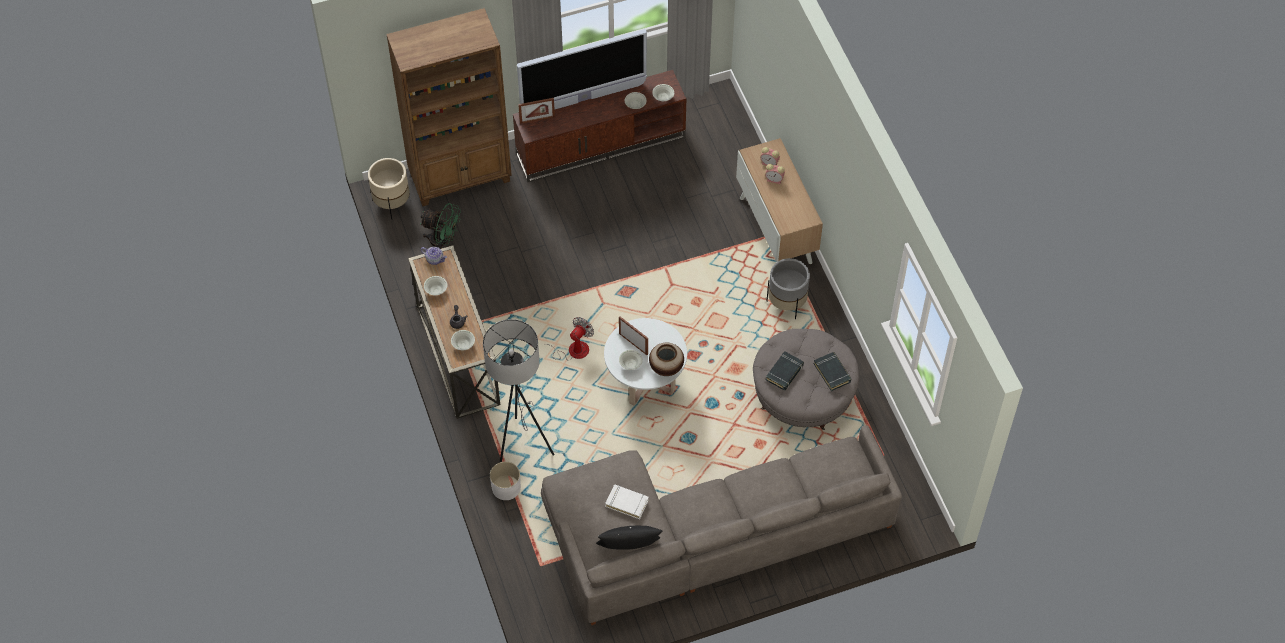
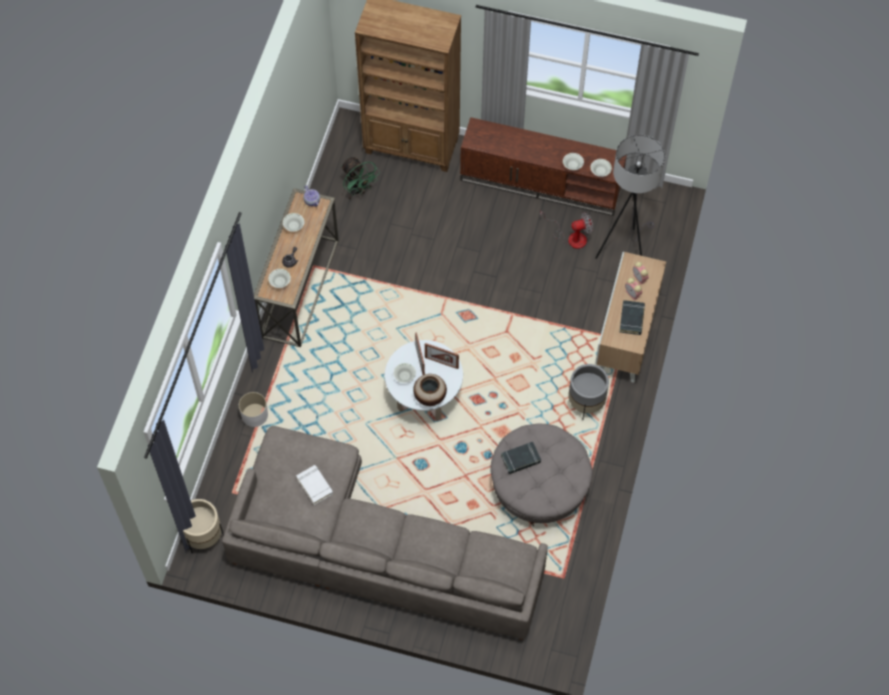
camera: 35 degrees right, 5 degrees up
(392, 203) = (345, 137): beige planter -> beige planter (204, 537)
(521, 443) = (293, 387): grey floor lamp -> grey floor lamp (625, 249)
(537, 119) = (485, 133): picture frame -> picture frame (441, 362)
(570, 350) = (387, 336): fan -> fan (571, 237)
(584, 99) = (535, 137): television -> none
(629, 550) = (287, 524): black pillow -> none
(832, 373) = (559, 483): black book -> black book (632, 319)

